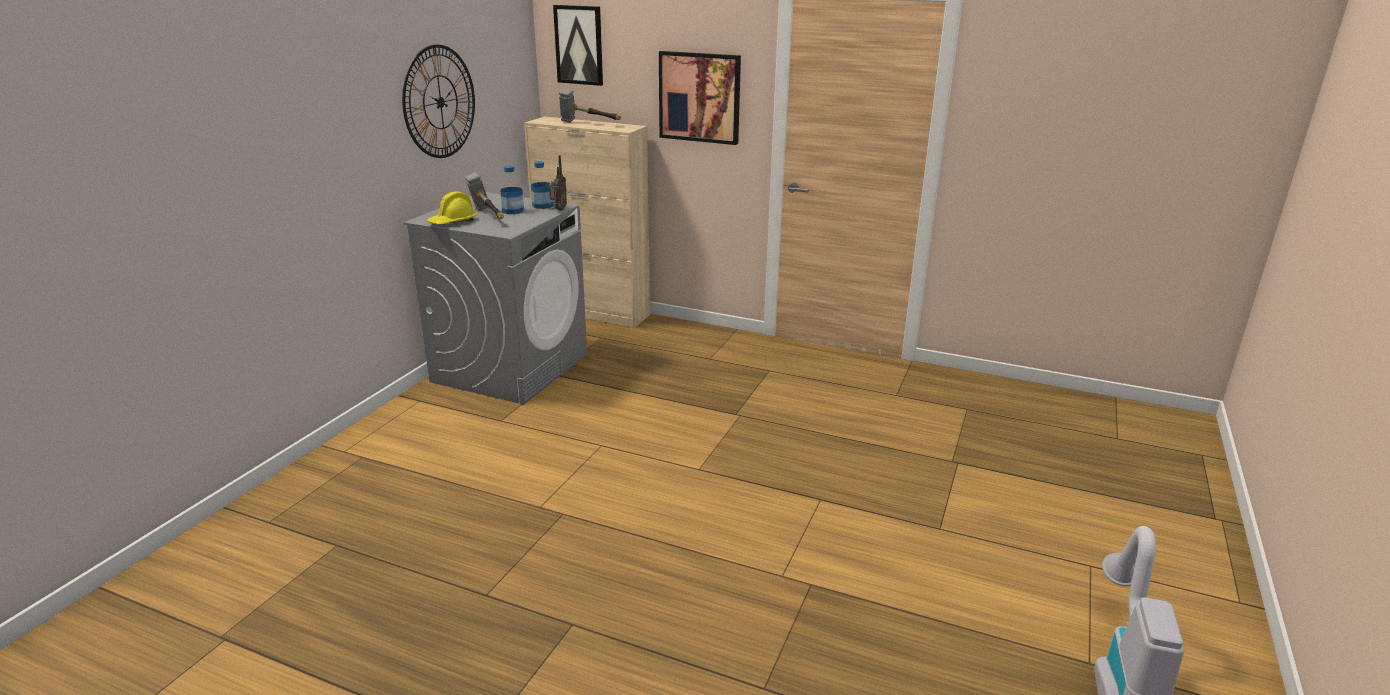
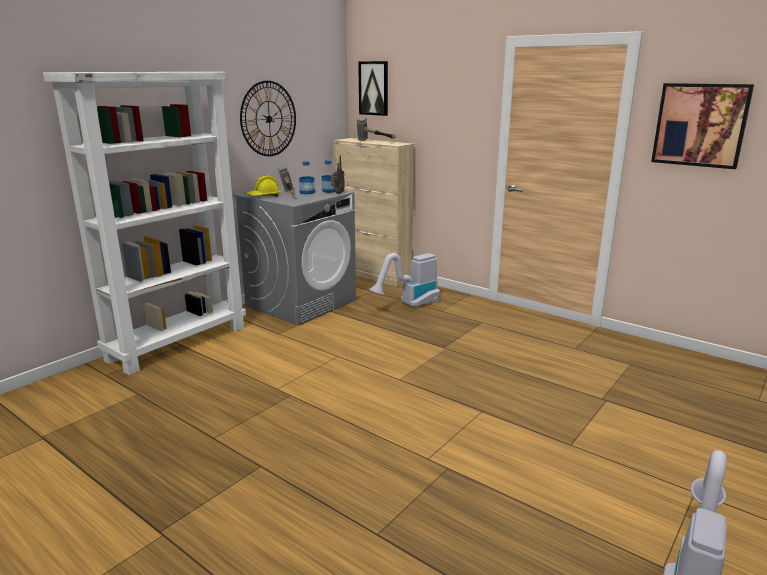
camera: 15 degrees right, 5 degrees down
(356, 454) = (178, 343): none -> white bookcase
(663, 354) = (409, 305): none -> vacuum cleaner
(699, 97) = (449, 122): picture -> picture (700, 125)

